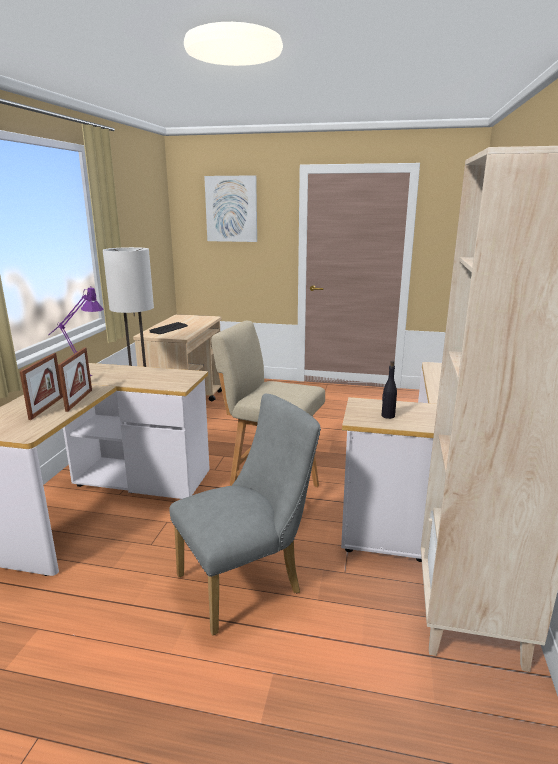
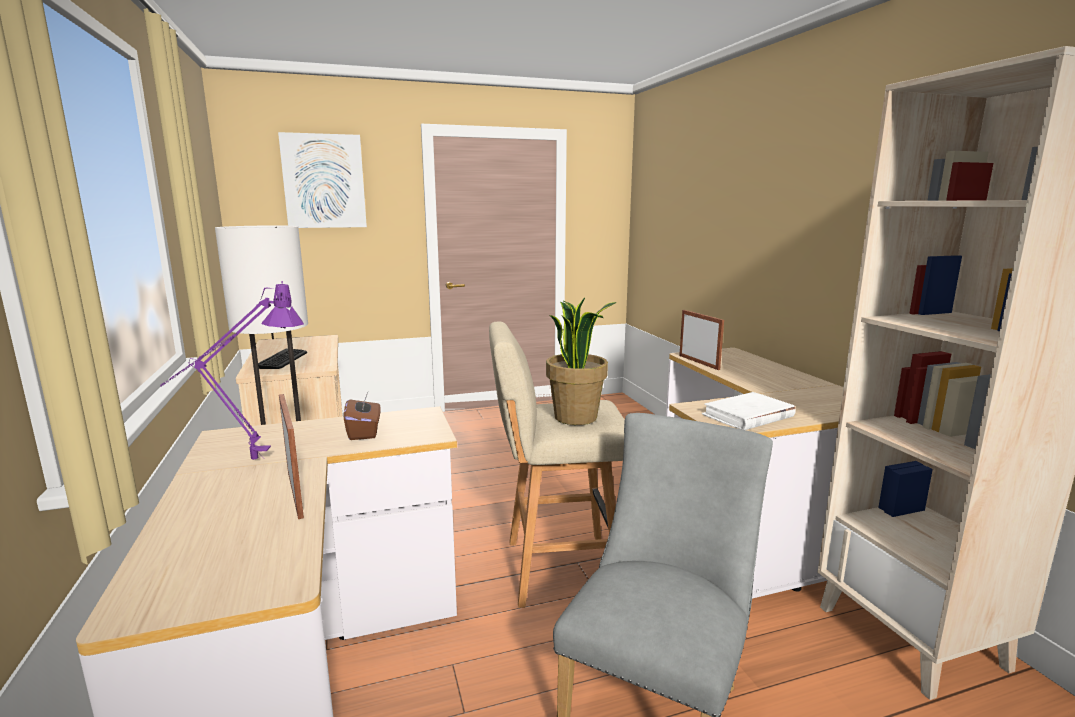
camera: 30 degrees left, 5 degrees down
(46, 408) = (247, 522): picture frame -> picture frame (698, 362)
(149, 377) = (364, 432): none -> brown tissue box
(277, 393) = (576, 417): none -> potted plant
(387, 416) = (747, 416): black bottle -> white book

